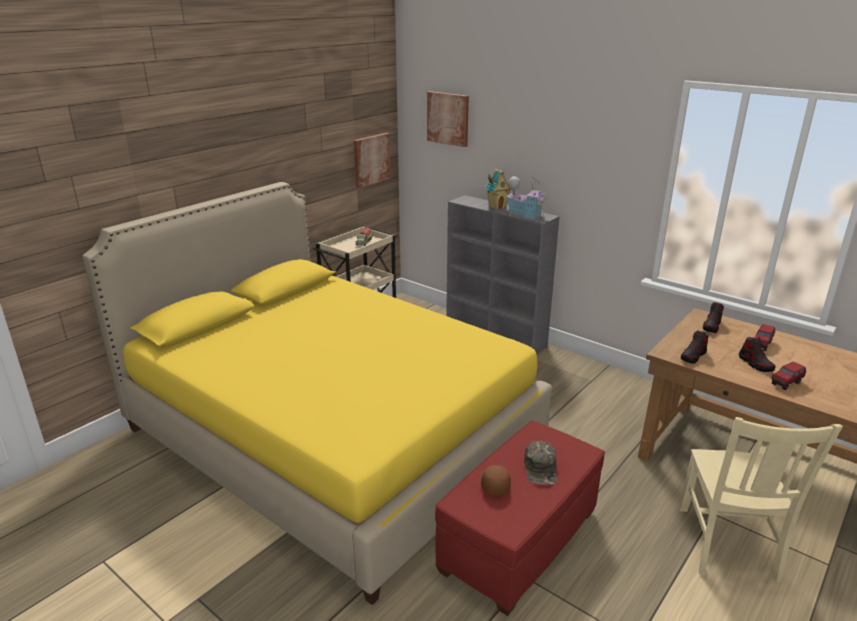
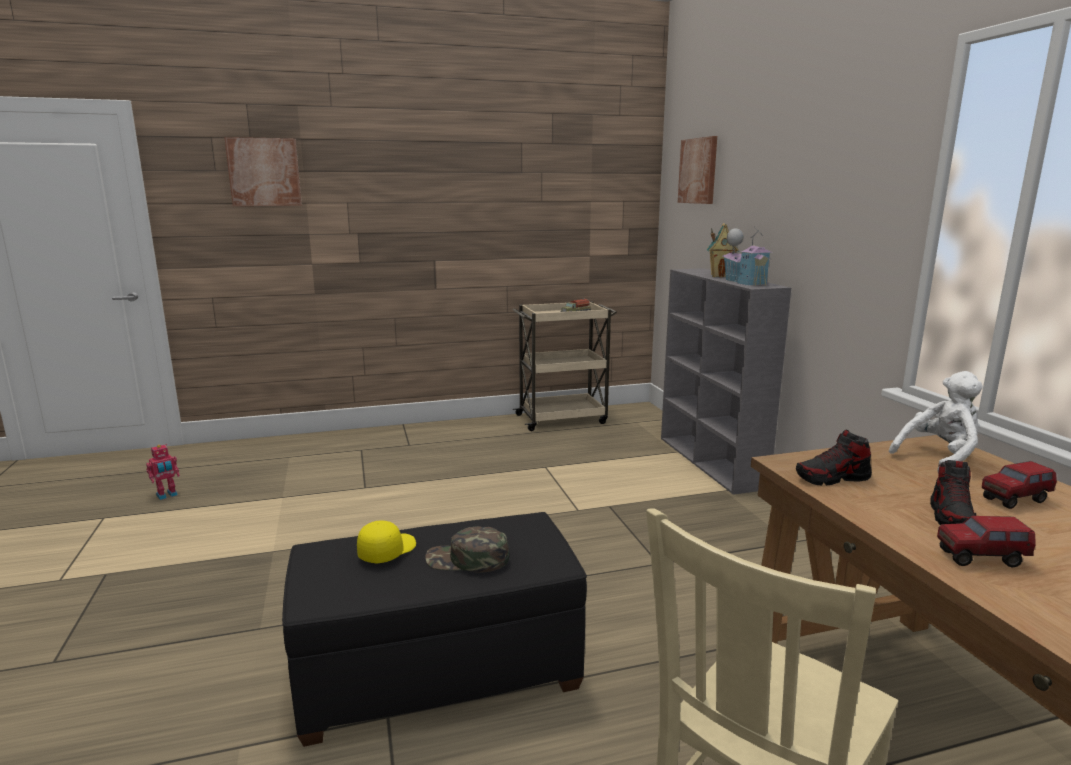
camera: 35 degrees right, 10 degrees down
(130, 517) = (167, 495): none -> toy robot
(332, 437) = (400, 495): yellow bed -> none
(371, 160) = (613, 224): picture -> picture (264, 172)
(494, 483) = (386, 551): brown cap -> yellow cap
(519, 541) = (439, 672): red ottoman -> black ottoman
(541, 468) = (467, 559): green cap -> green cap turned 60 degrees clockwise
(712, 326) = (939, 458): shoe -> white plush toy

